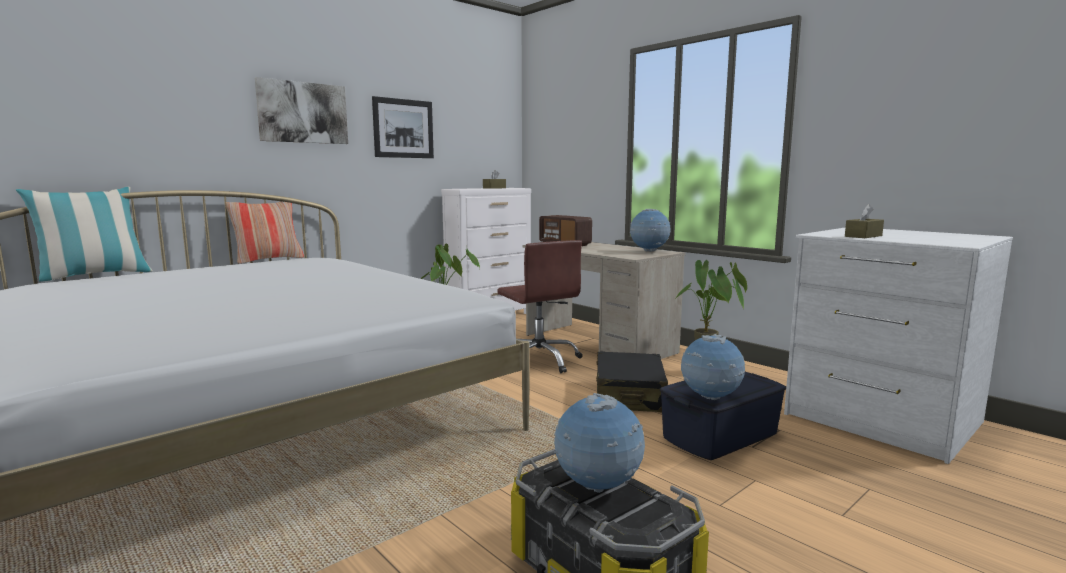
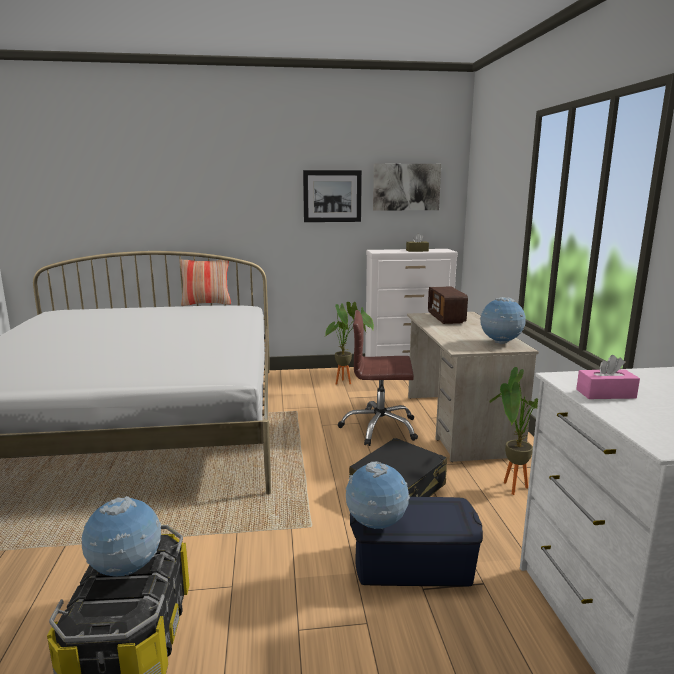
camera: 35 degrees right, 5 degrees up
(94, 275) = (95, 306): pillow -> none
(303, 112) = (242, 188): picture -> picture (406, 187)
(539, 360) = (379, 428): brown office chair -> brown office chair turned 90 degrees clockwise
(863, 236) = (605, 394): brown tissue box -> pink tissue box

